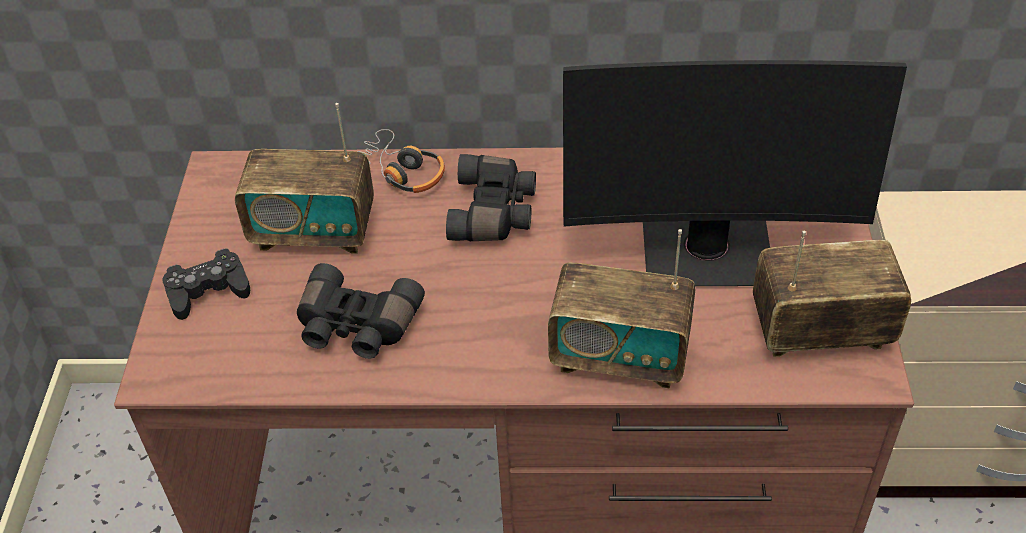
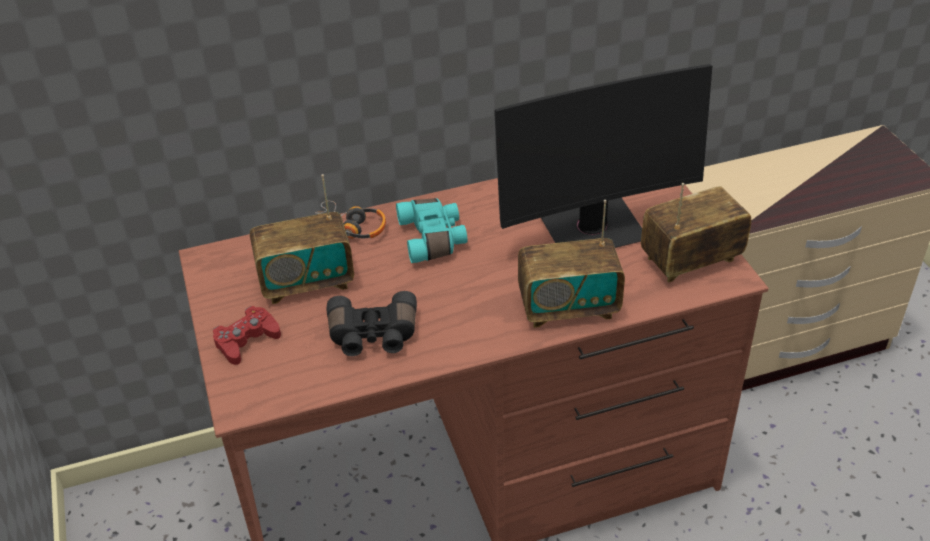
camera: 20 degrees left, 5 degrees down
(208, 290) = (246, 340): black game controller -> red game controller
(495, 212) = (434, 238): black binoculars -> turquoise binoculars

